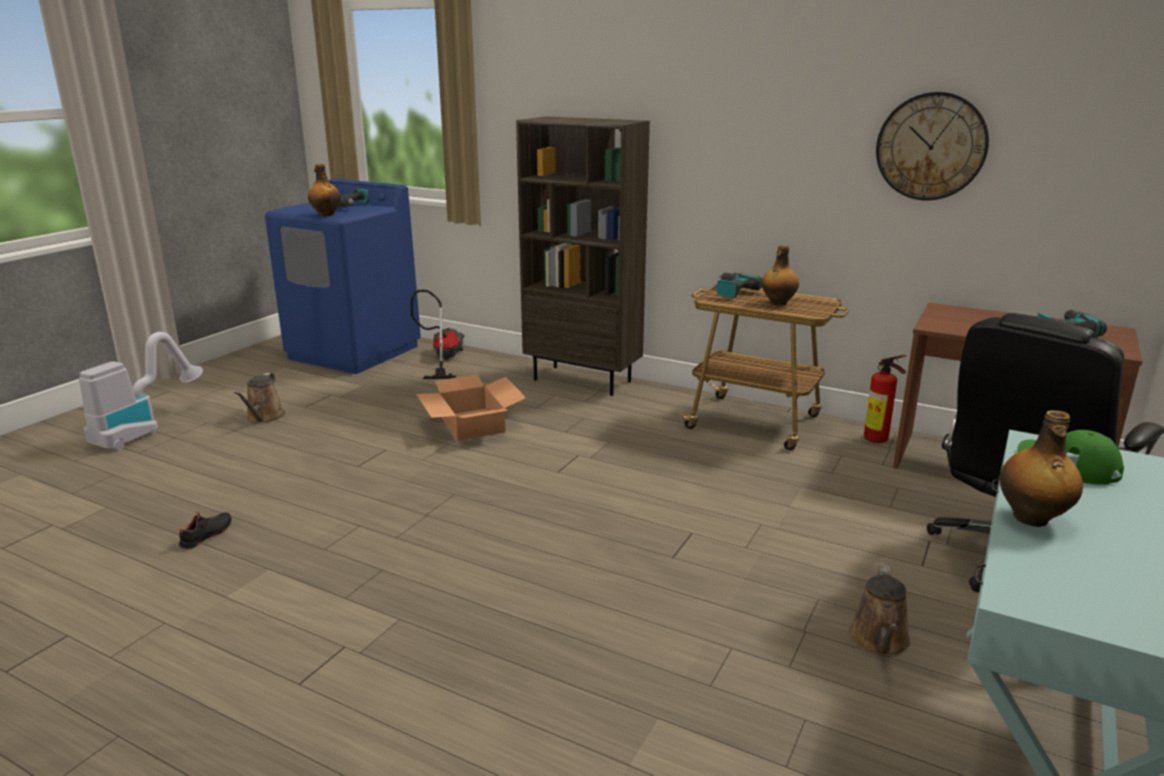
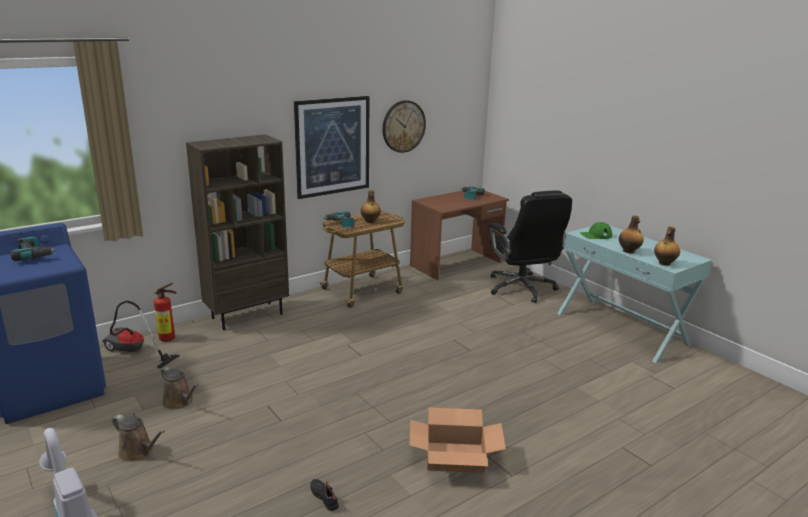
camera: 65 degrees left, 0 degrees up
(326, 215) = (52, 268): bottle -> bottle (664, 263)
(472, 424) = (266, 366): cardboard box -> cardboard box (455, 457)
(768, 161) = (332, 146): none -> picture
(878, 441) = (410, 273): fire extinguisher -> fire extinguisher (169, 339)
(879, 642) = (554, 330): brown watering can -> brown watering can (179, 402)

